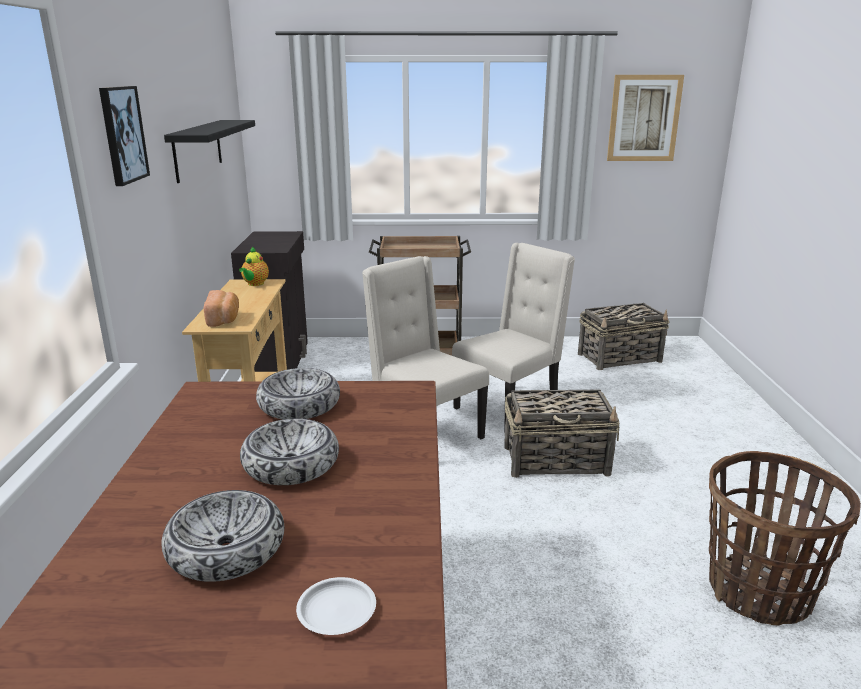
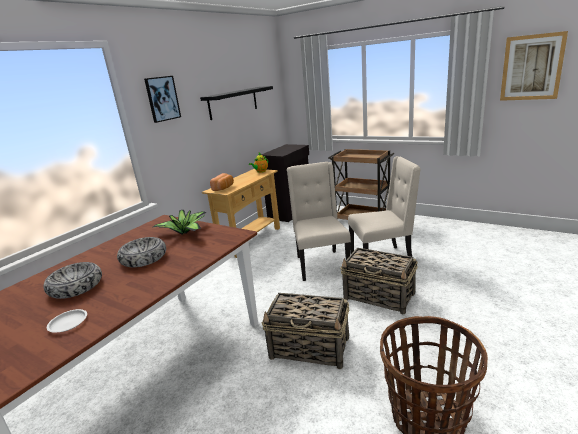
camera: 35 degrees right, 0 degrees up
(299, 405) = (185, 232): bowl -> potted plant
(620, 358) = (494, 241): basket -> basket (310, 348)

